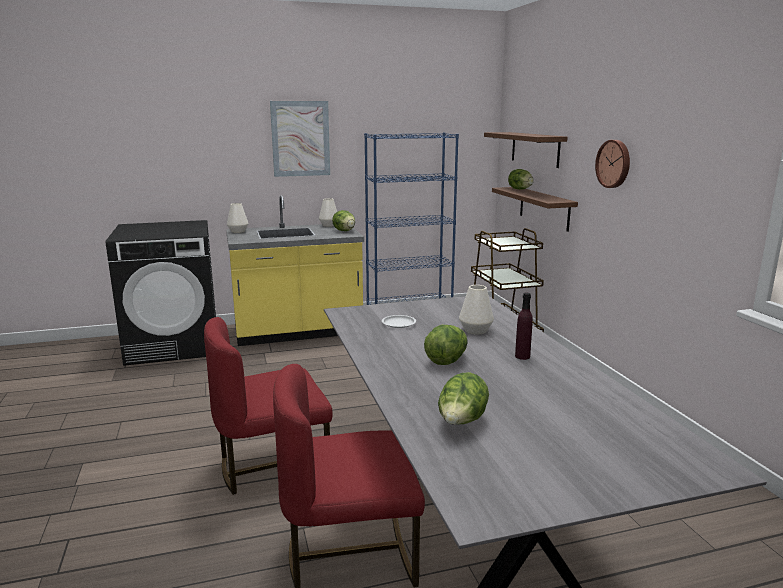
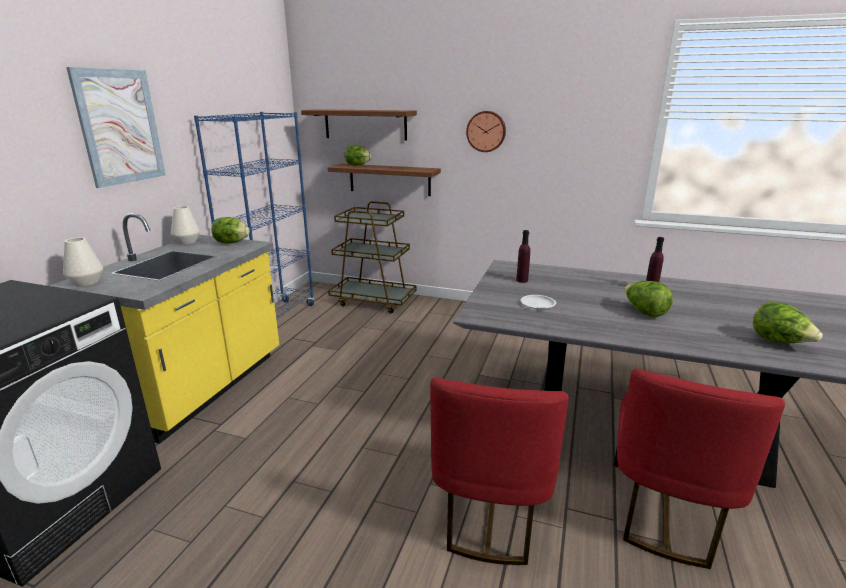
camera: 55 degrees left, 5 degrees up
(448, 310) = (522, 280): none -> purple bottle
(476, 330) = (581, 286): white vase -> none

